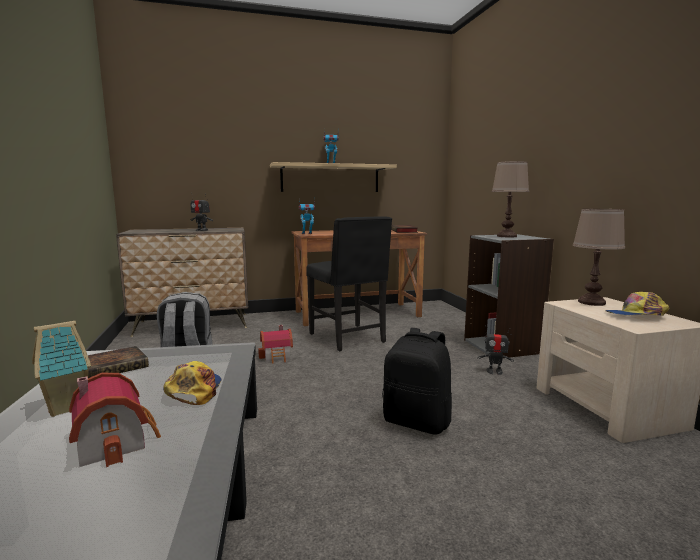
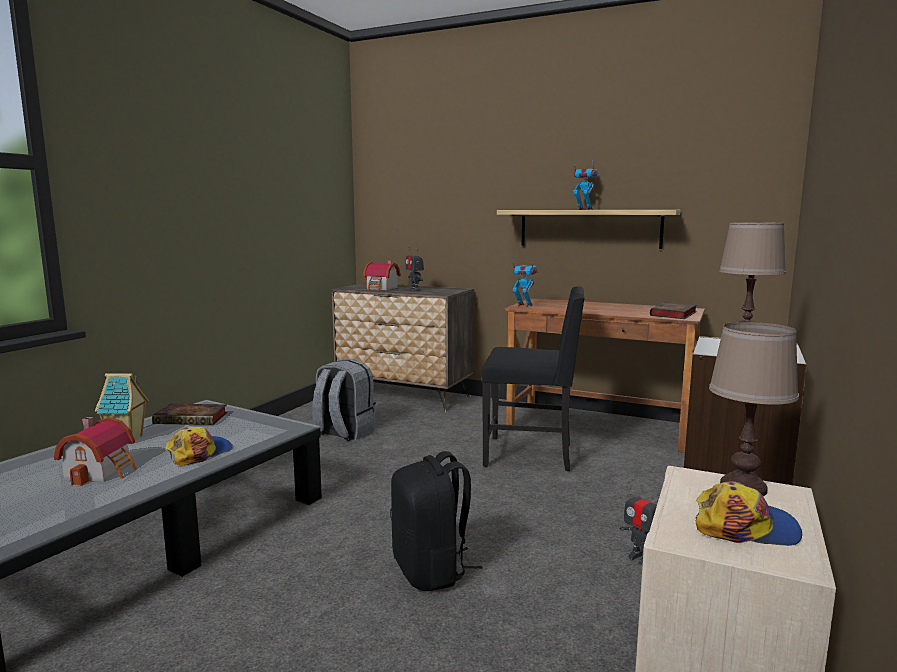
camera: 40 degrees right, 0 degrees up
(277, 356) = (422, 452): toy house -> toy house (382, 288)
(349, 338) = (531, 454): black chair -> black chair turned 90 degrees counterclockwise
(636, 315) = (745, 527): cap -> cap turned 150 degrees clockwise

